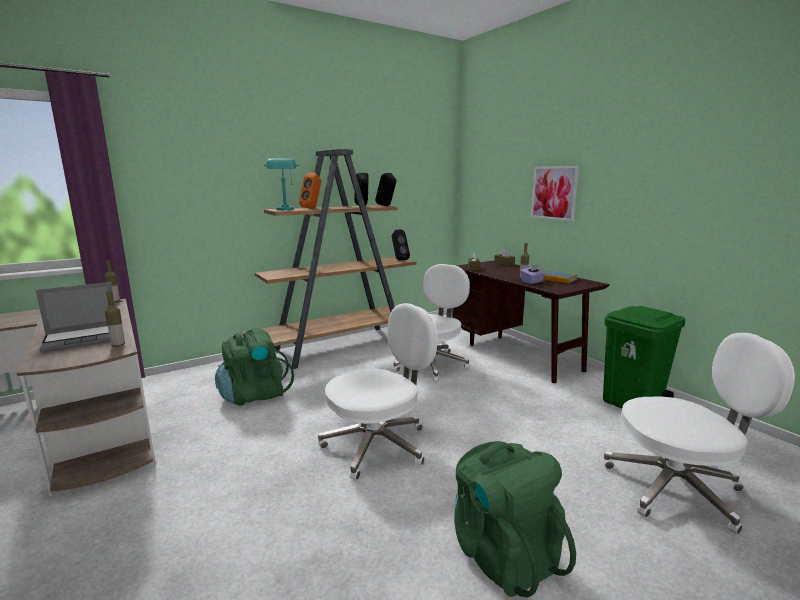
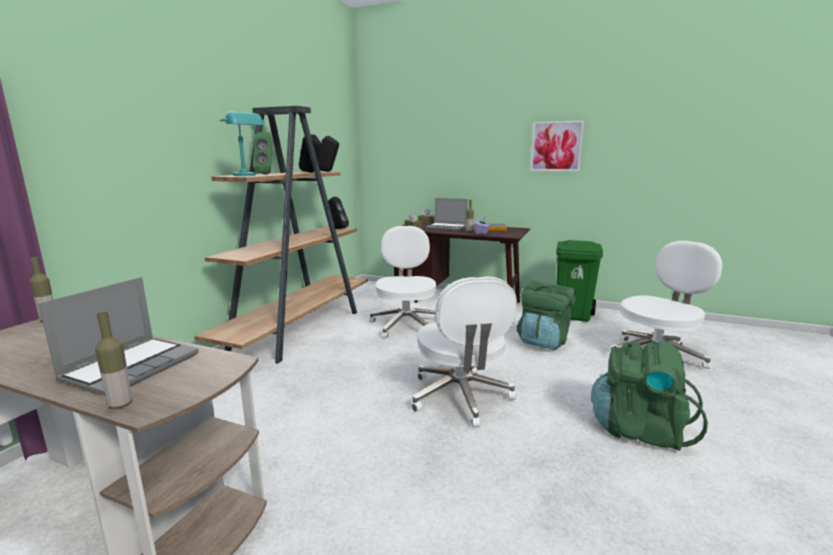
camera: 35 degrees left, 0 degrees up
(118, 345) = (213, 358): bottle -> bottle (120, 405)
(254, 395) = (273, 399): green backpack -> green backpack (543, 341)
(312, 208) = (266, 174): orange speaker -> green speaker
(378, 445) = (460, 397): white office chair -> white office chair turned 150 degrees clockwise
(511, 271) = (447, 227): none -> laptop
(554, 193) = (471, 156): picture -> picture (556, 146)

